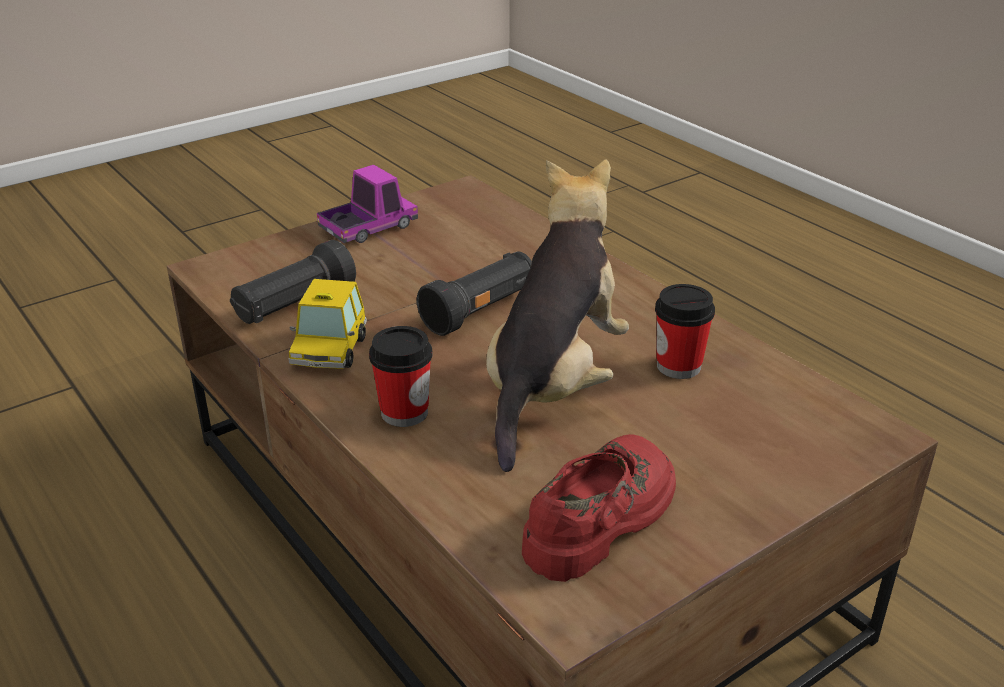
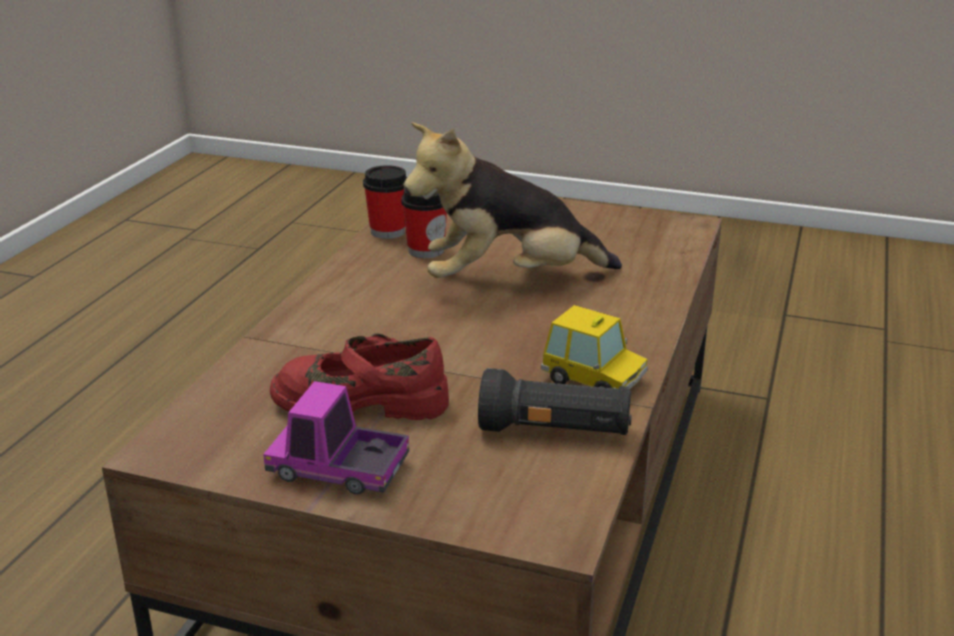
camera: 125 degrees left, 5 degrees down
(329, 351) = (594, 379): toy car -> toy car turned 60 degrees clockwise
(404, 412) = (618, 317): cup -> cup (387, 231)
(481, 311) = (442, 339): black flashlight -> none
(602, 519) = (614, 234): red shoe -> red shoe (361, 401)

